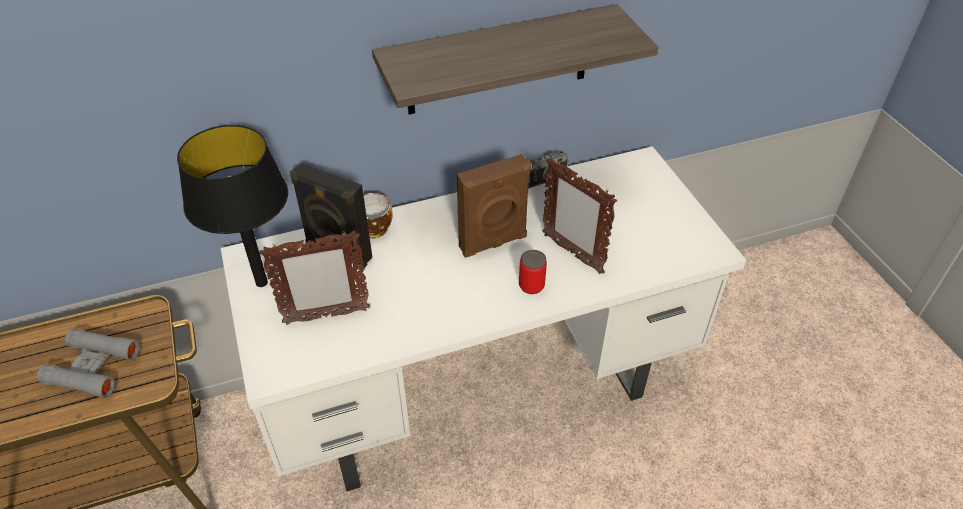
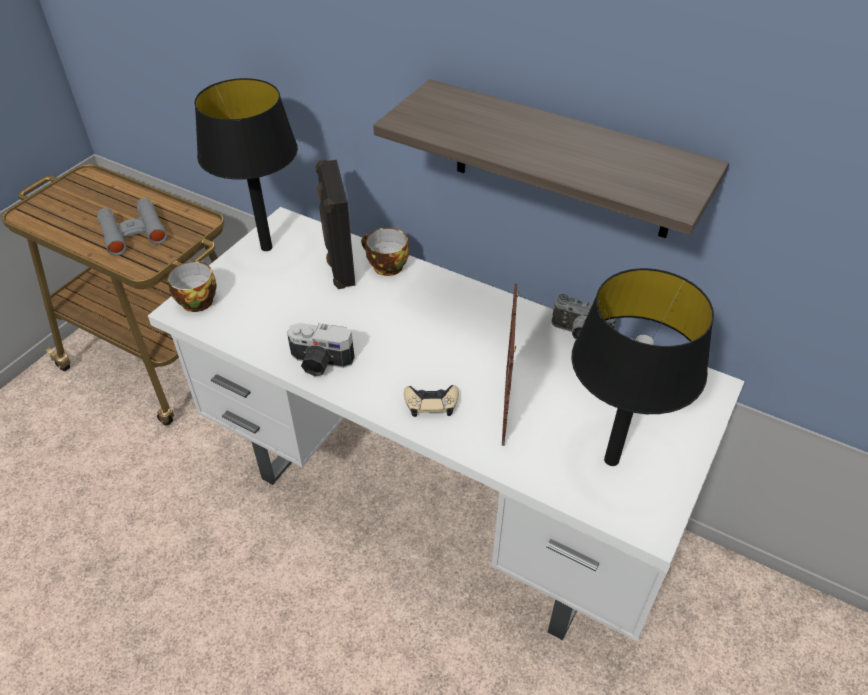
camera: 50 degrees right, 0 degrees up
(269, 360) = (195, 300): none -> cup
(326, 316) = (266, 301): picture frame -> none
(430, 321) = (320, 363): none -> camera
(493, 243) = (455, 347): brown speaker -> none
(531, 285) = (431, 403): can -> beige game controller
(657, 235) = (612, 460): none -> black table lamp

